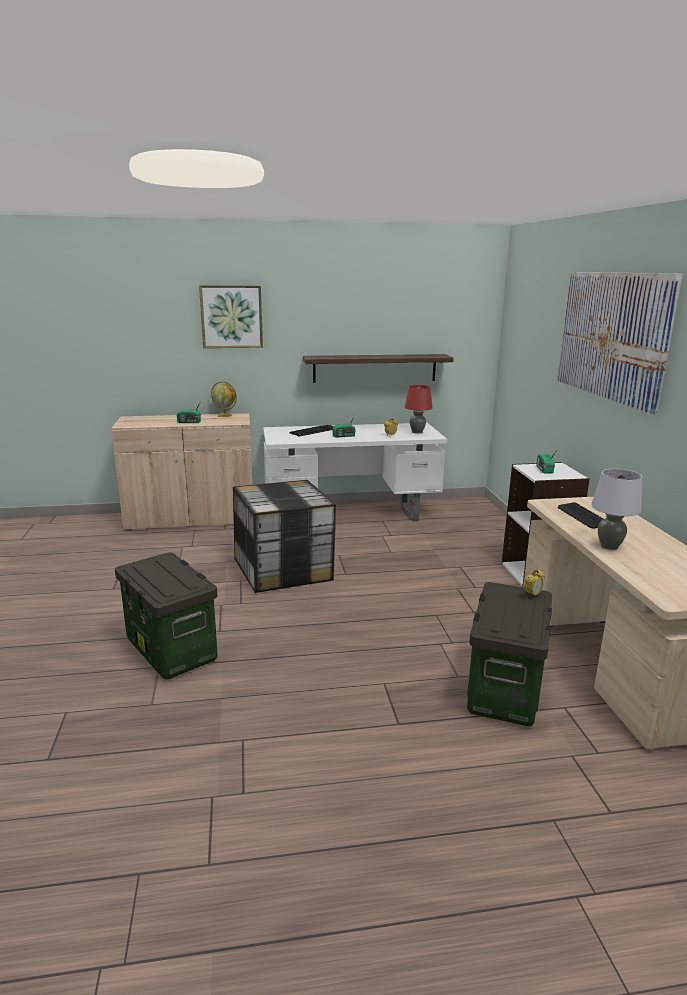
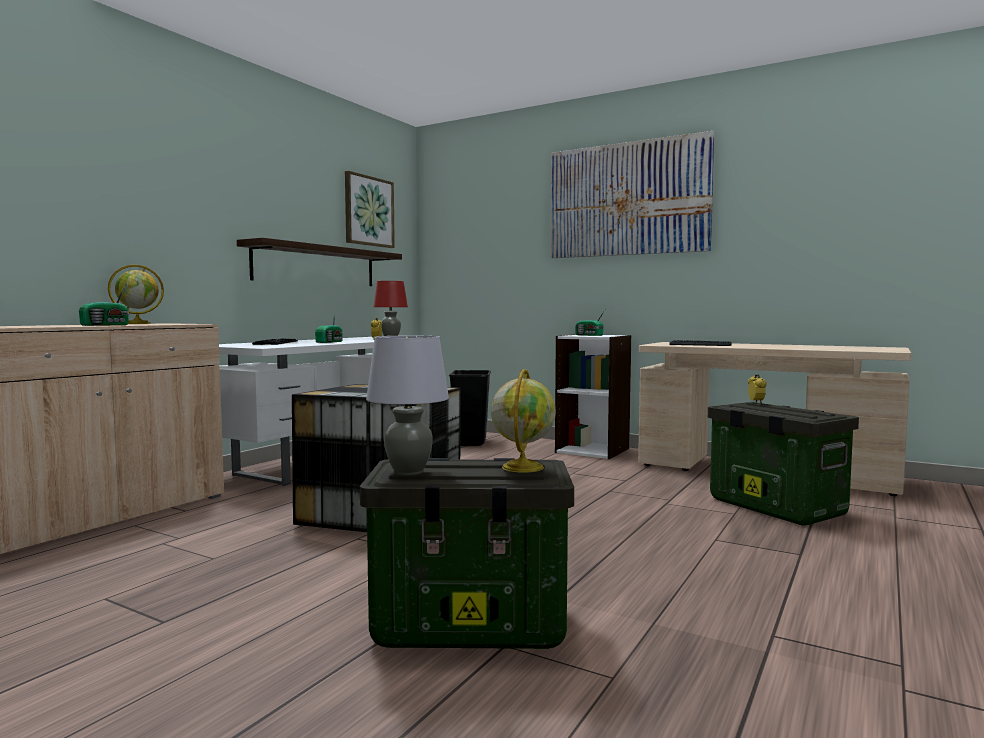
camera: 50 degrees left, 15 degrees down
(178, 585) = (522, 467): none -> globe
(231, 316) = (137, 164): picture -> picture (368, 211)
(470, 529) = (469, 442): none -> black trash can
(609, 546) = (772, 347): grey table lamp -> grey table lamp (408, 472)

